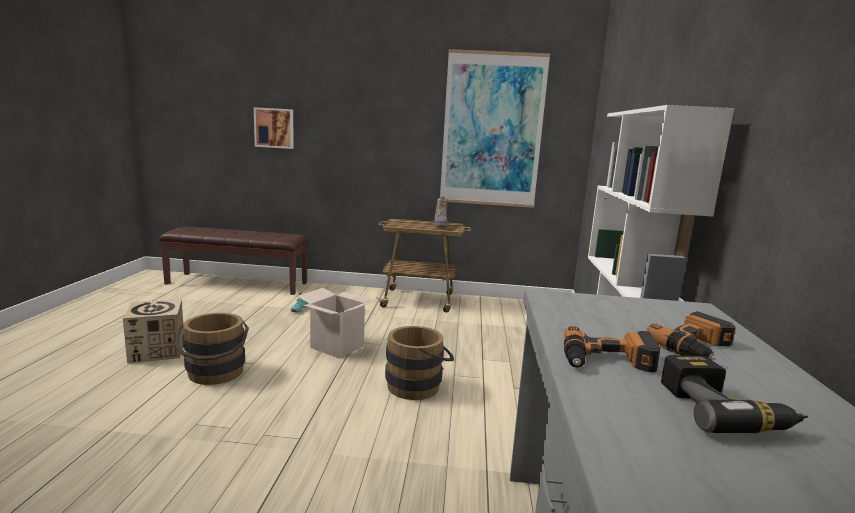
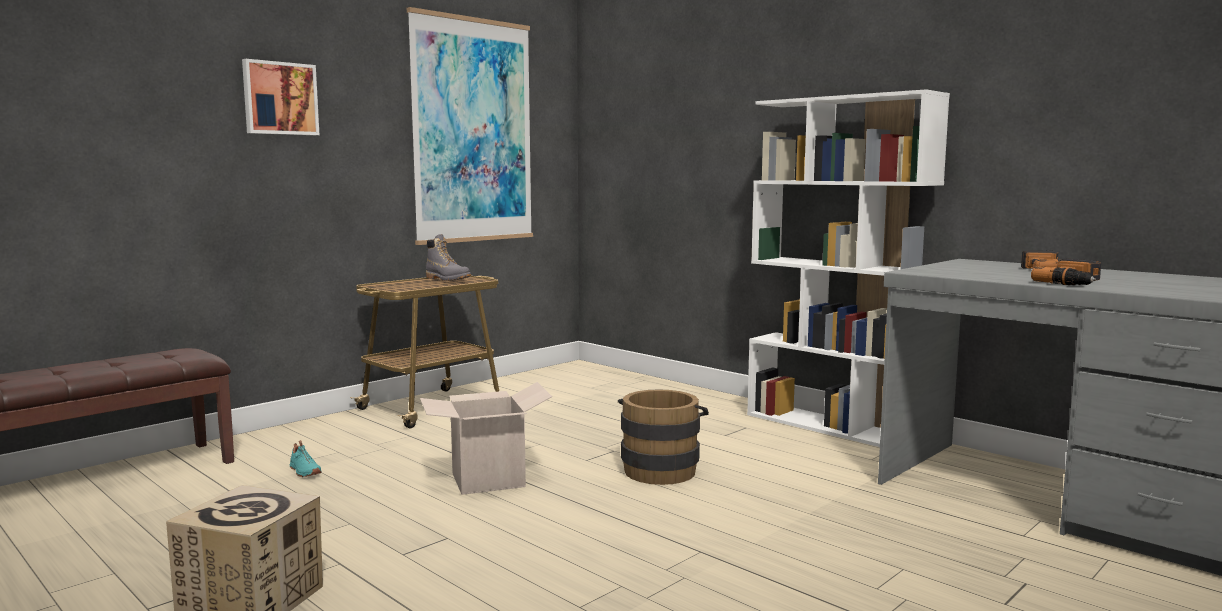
camera: 50 degrees left, 5 degrees down
(215, 375) = (440, 569): brown bucket -> none
(274, 128) = (100, 136): picture -> picture (280, 98)
(724, 411) = (1158, 282): power drill -> none

